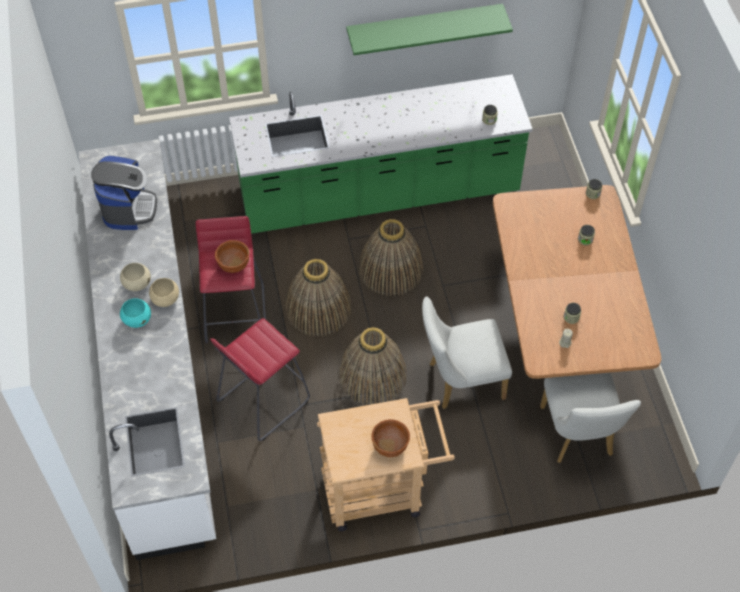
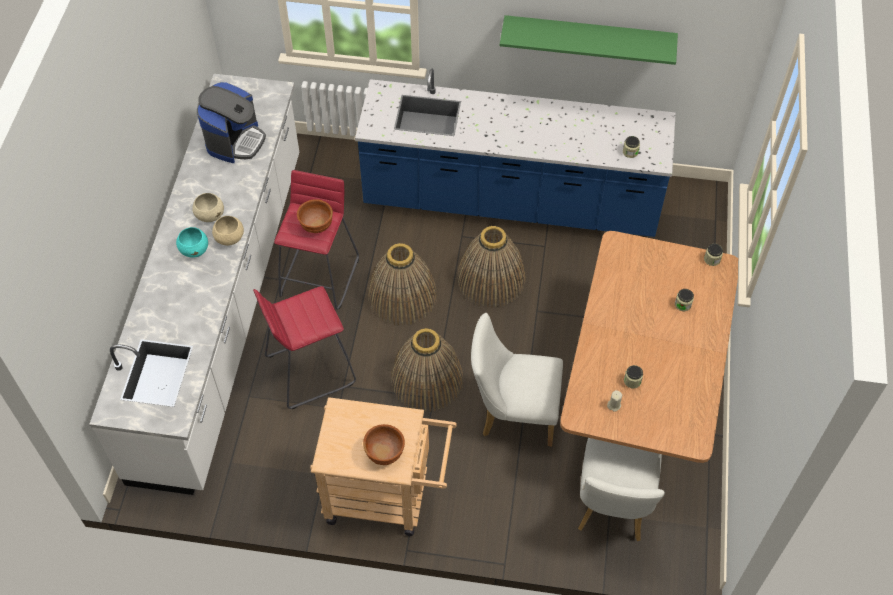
camera: 20 degrees right, 0 degrees up
(379, 196) = (510, 203): green counter -> blue counter

